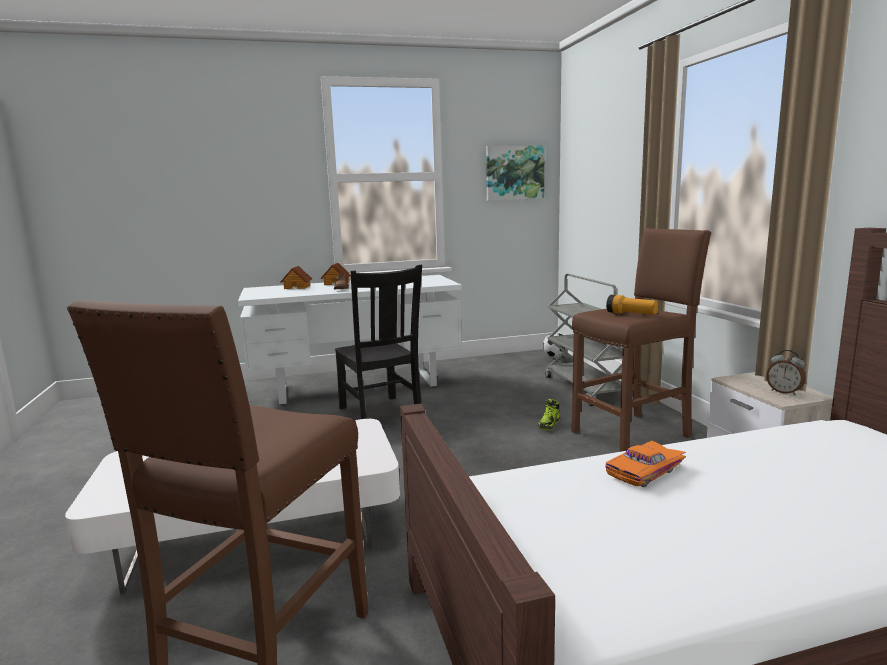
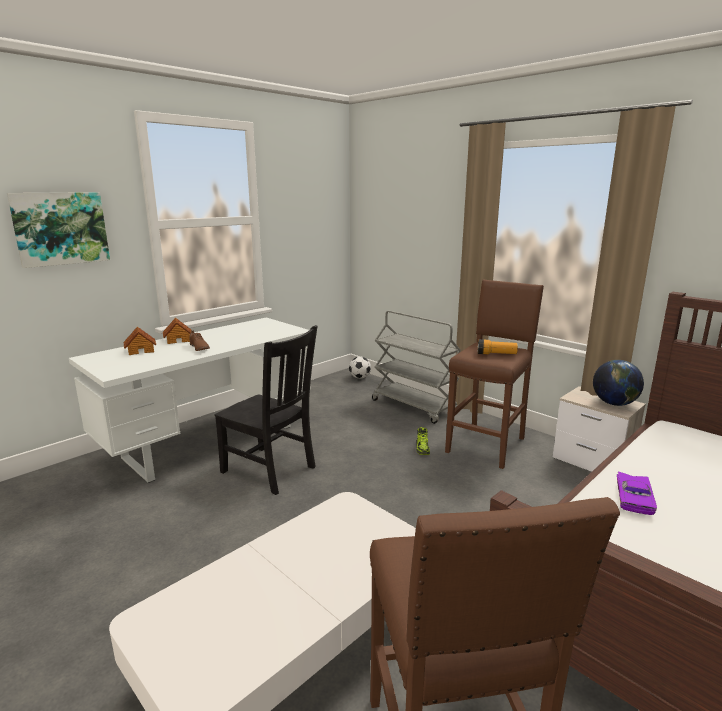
camera: 30 degrees left, 5 degrees up
(514, 173) = (317, 215): picture -> picture (60, 228)
(647, 472) = (636, 499): orange toy car -> purple toy car
(784, 392) = (614, 404): alarm clock -> globe

